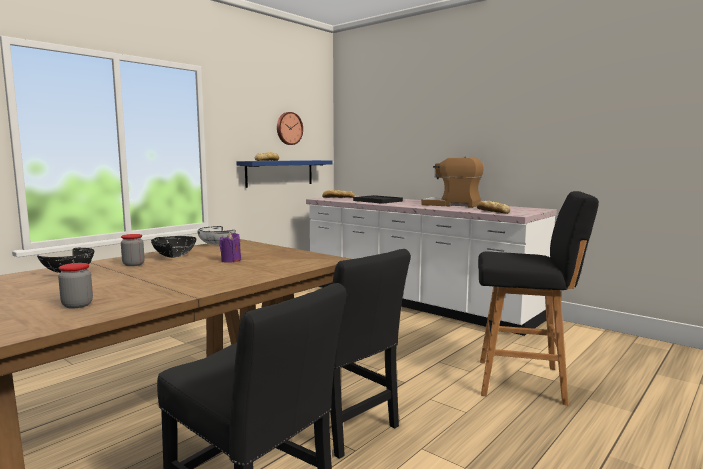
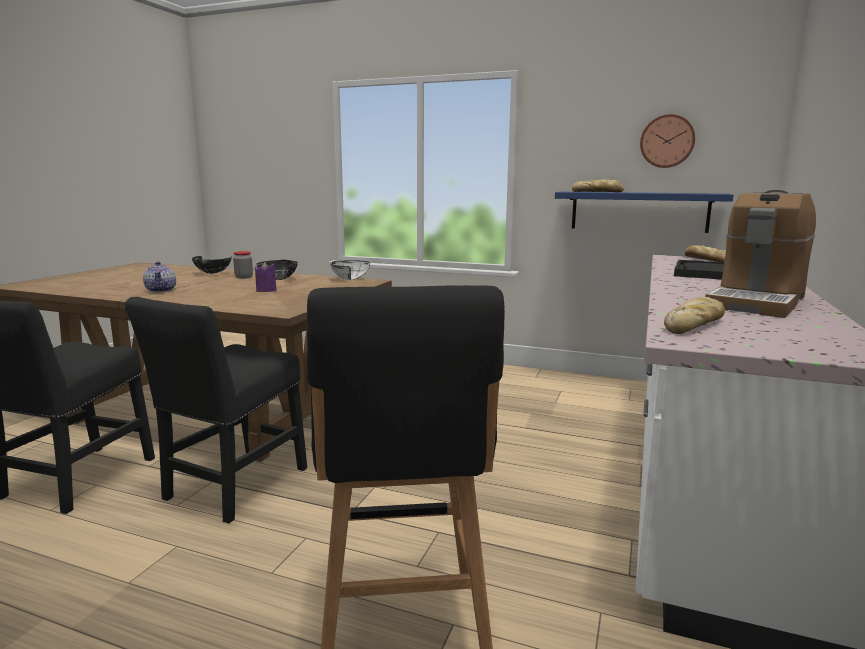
camera: 70 degrees right, 5 degrees up
(77, 305) = (110, 286): jar -> none
(159, 286) = (161, 290): none -> teapot
(452, 205) = (756, 302): coffee machine -> coffee machine turned 150 degrees counterclockwise

